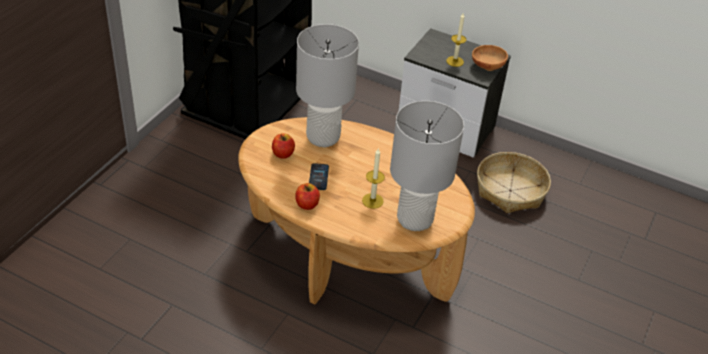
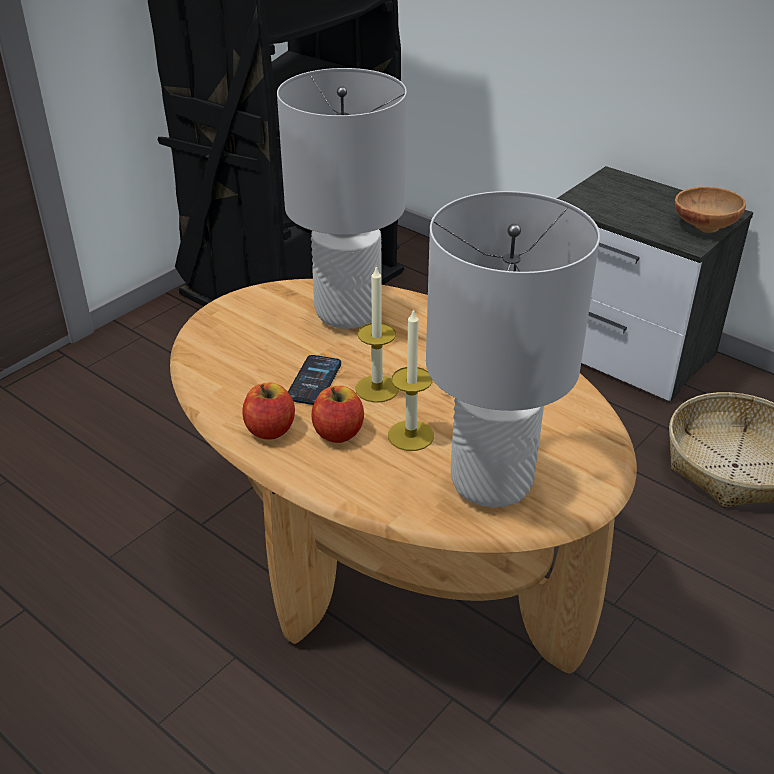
camera: 15 degrees right, 5 degrees down
(283, 154) = (261, 335): apple -> apple (338, 433)
(455, 61) = (642, 215): candle -> candle (377, 389)

